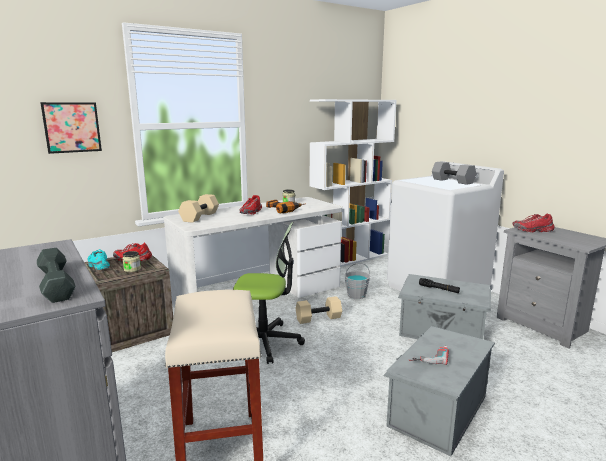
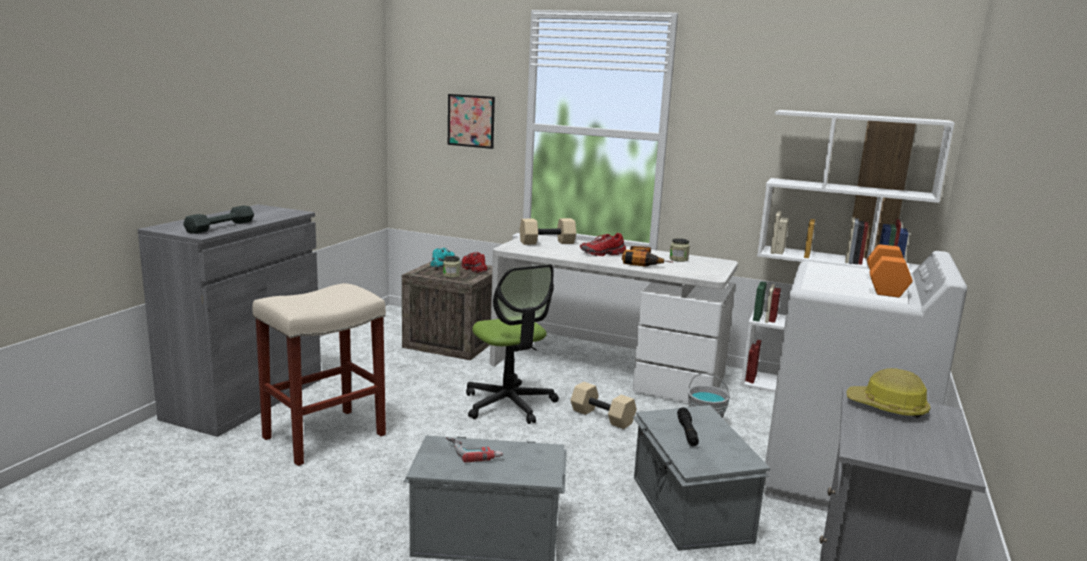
camera: 55 degrees right, 0 degrees up
(453, 181) = (886, 286): grey dumbbell -> orange dumbbell
(532, 230) = (887, 408): red shoe -> hard hat

